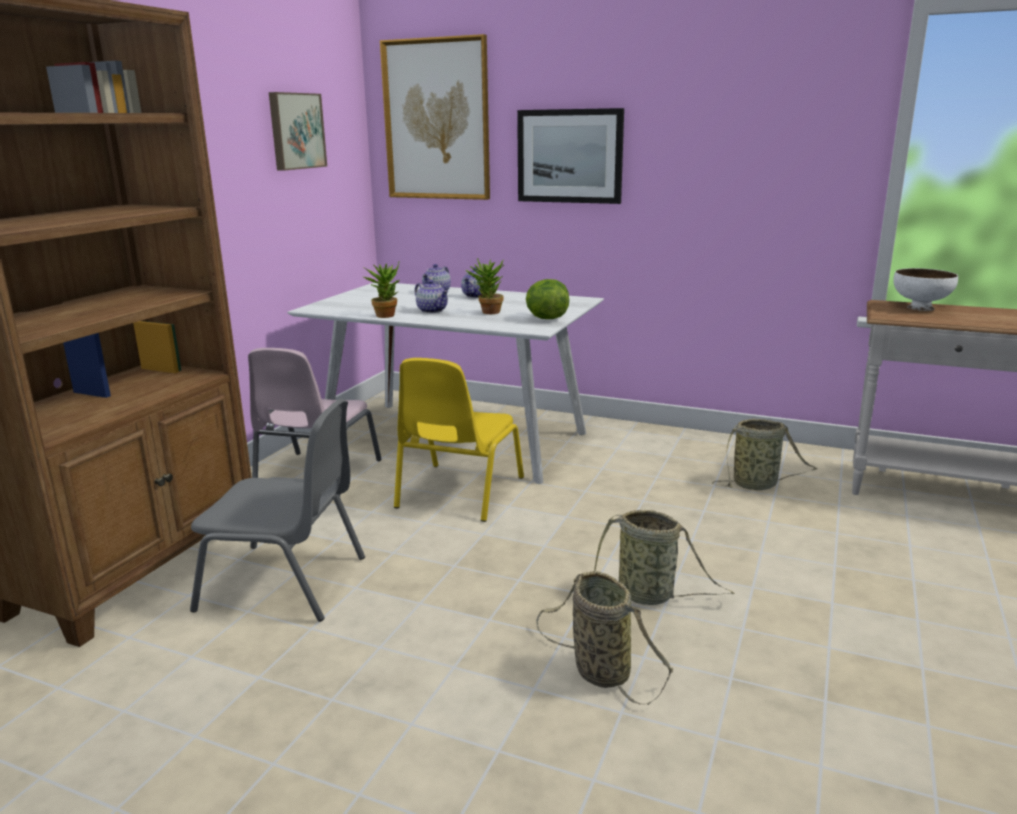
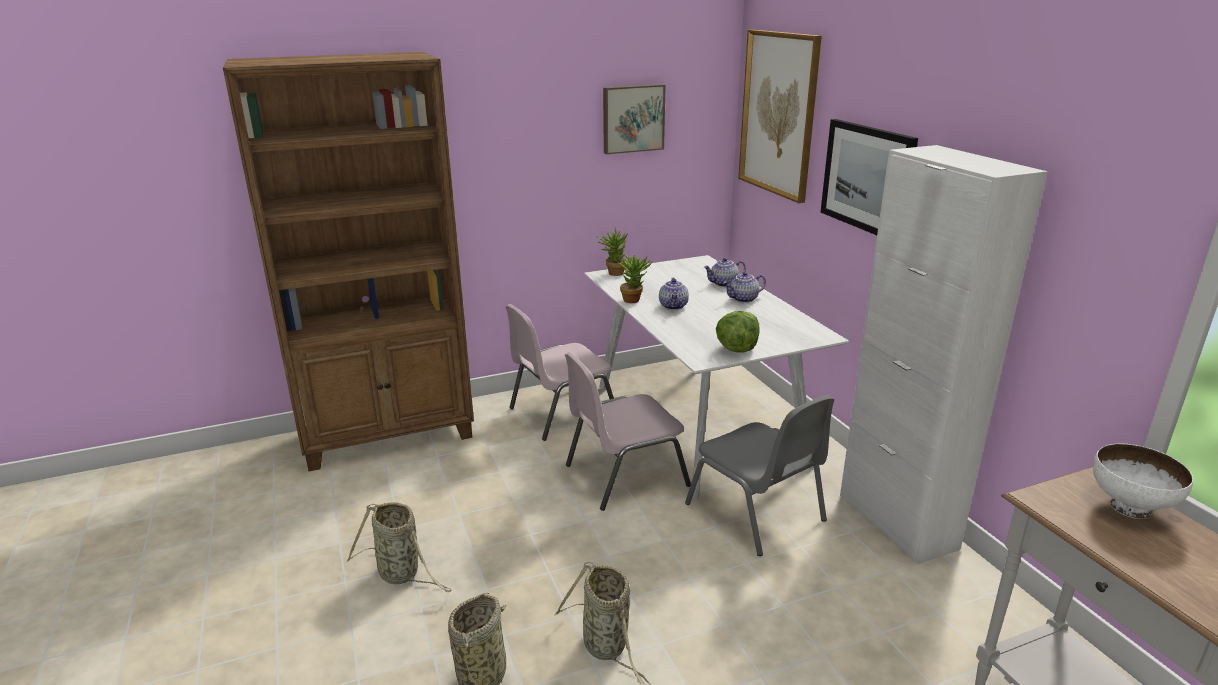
camera: 45 degrees right, 5 degrees up
(286, 583) = (433, 488): grey chair -> grey chair (757, 513)
(458, 493) = (624, 475): yellow chair -> pink chair
(487, 312) = (708, 324): potted plant -> potted plant (613, 273)
(682, 439) = (896, 521): none -> white cabinet
(757, 484) = (885, 611): basket -> basket (401, 574)

